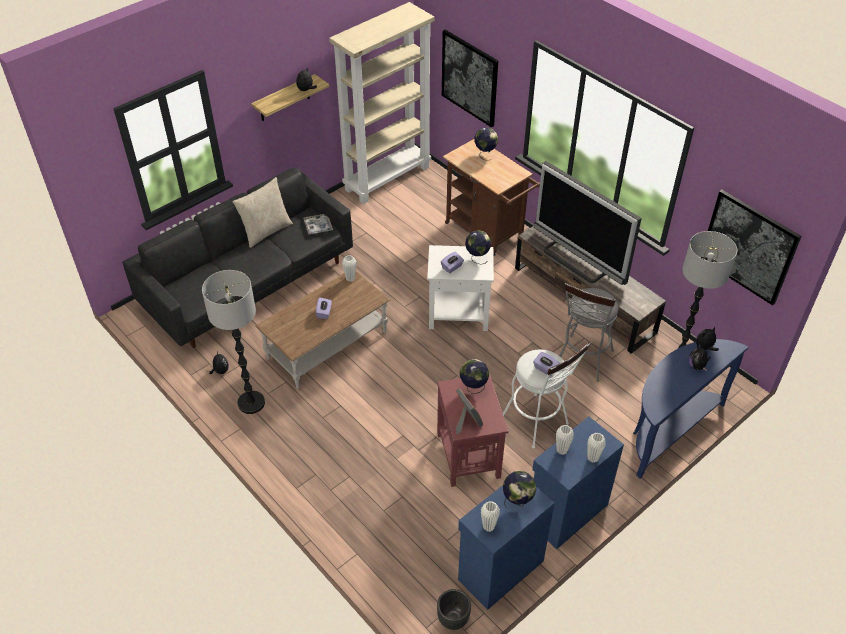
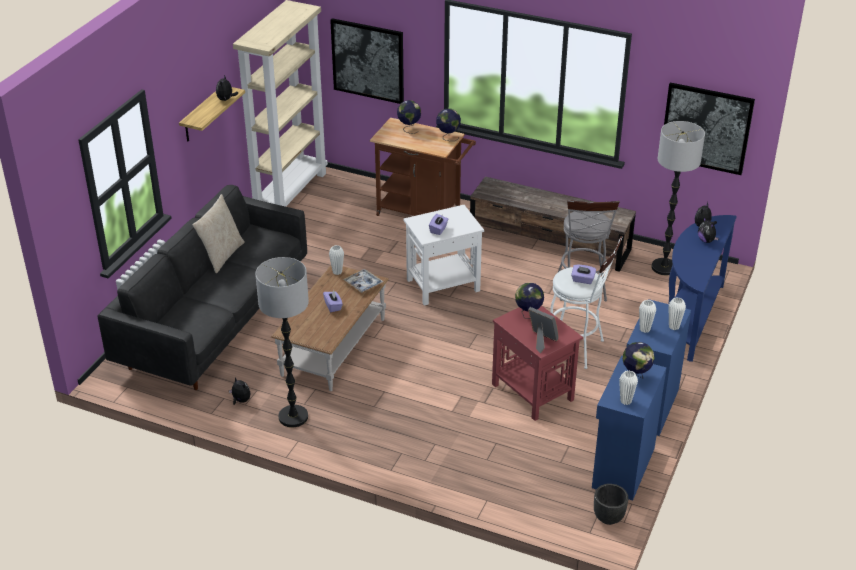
camera: 25 degrees left, 10 degrees down
(318, 226) = (273, 238): tray -> tray (363, 284)
(477, 258) = (456, 216): globe -> globe (448, 137)
(576, 260) = (537, 201): television -> none

